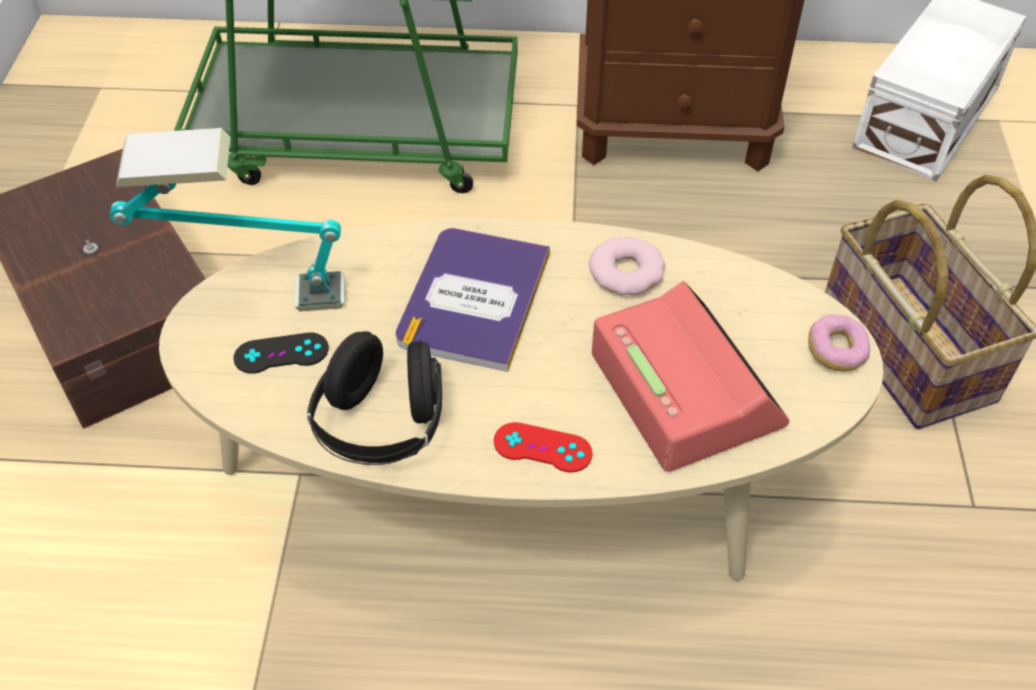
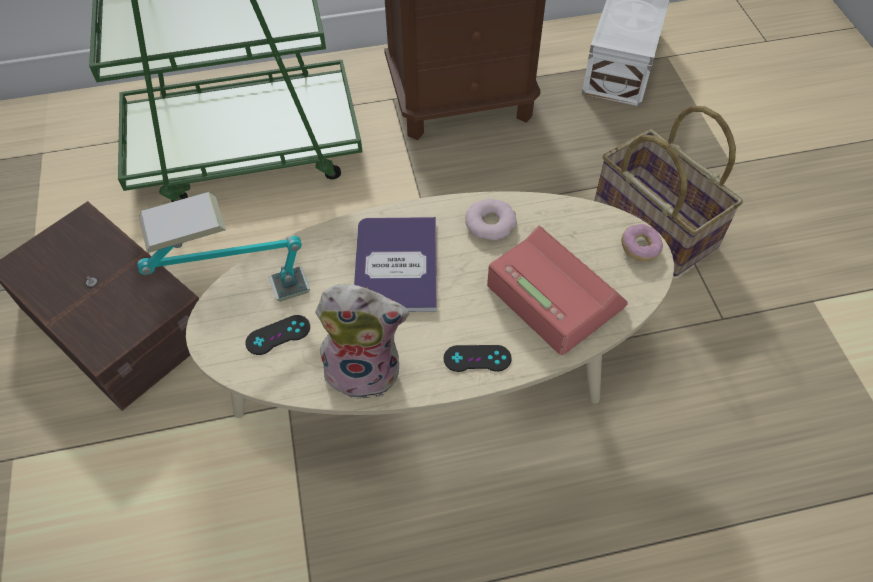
camera: 15 degrees left, 5 degrees up
(382, 425) = (365, 369): black headphones -> plush toy
(542, 448) = (477, 358): red game controller -> black game controller

